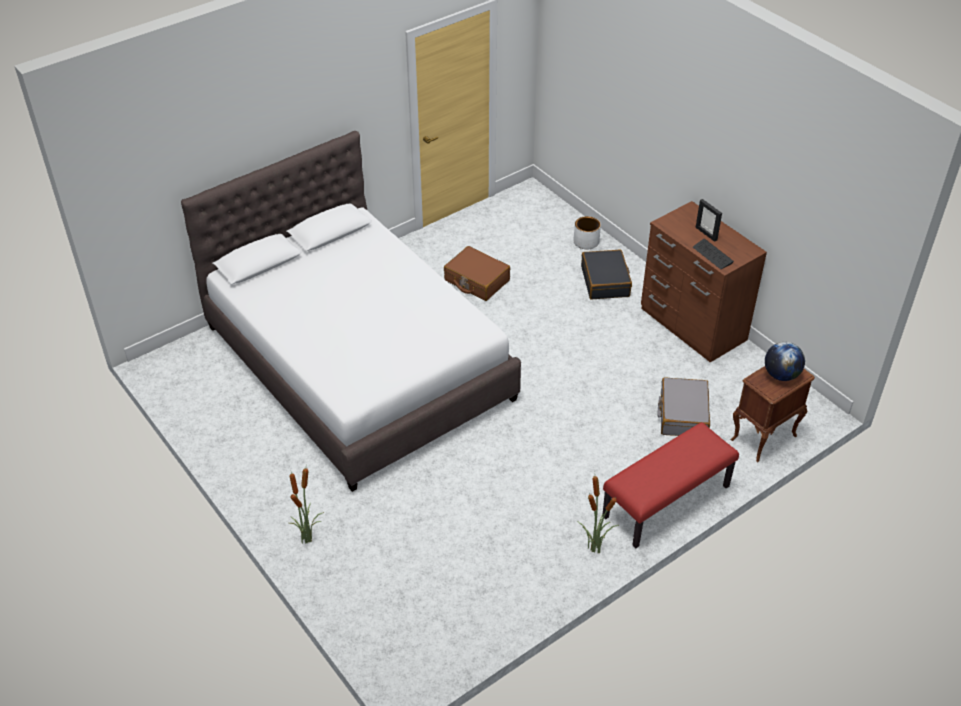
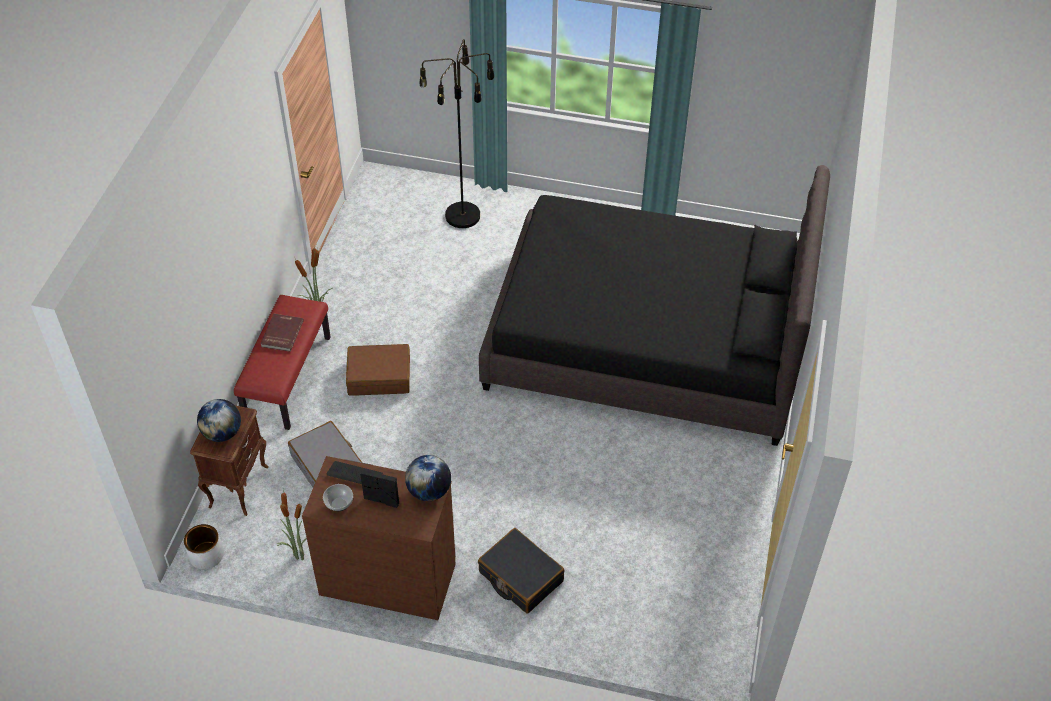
camera: 140 degrees right, 5 degrees up
(308, 539) = (522, 206): potted plant -> potted plant (298, 556)
(358, 362) = (646, 341): white bed -> black bed
(372, 565) = (463, 216): none -> floor lamp
(476, 280) = (645, 490): brown suitcase -> brown suitcase (379, 376)
(586, 242) = (590, 622): white planter -> white planter (206, 555)
(668, 468) = (281, 334): none -> red book
(670, 223) = (429, 491): none -> globe
(736, 245) = (339, 504): none -> bowl

